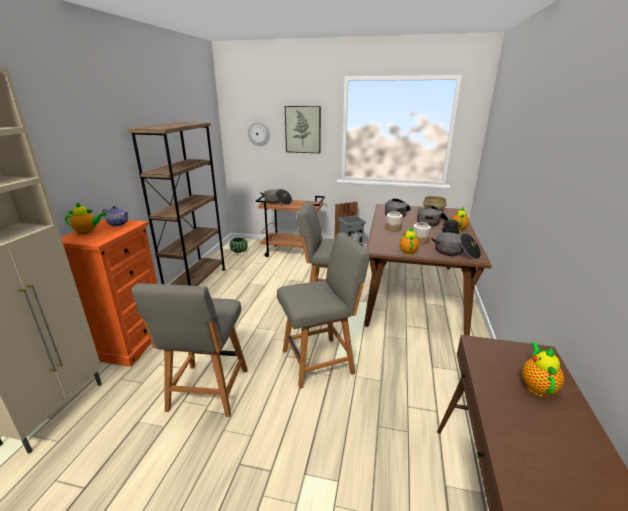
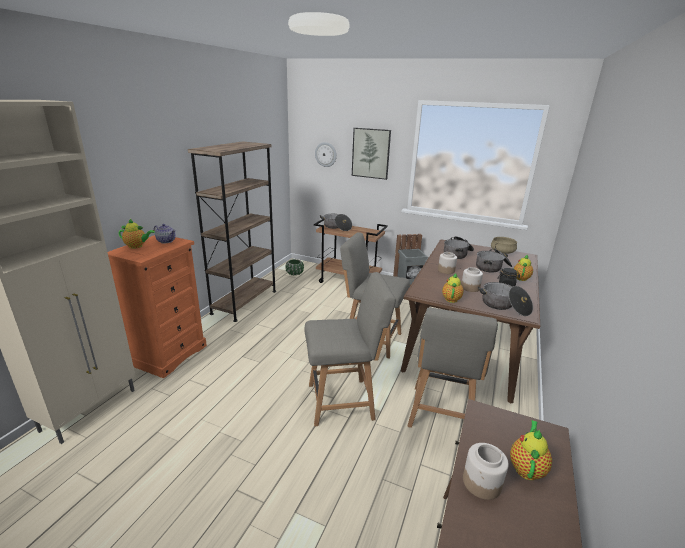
camera: 10 degrees right, 0 degrees up
(207, 392) = (226, 414): grey chair -> grey chair (441, 415)
(506, 406) = (482, 483): none -> jar

